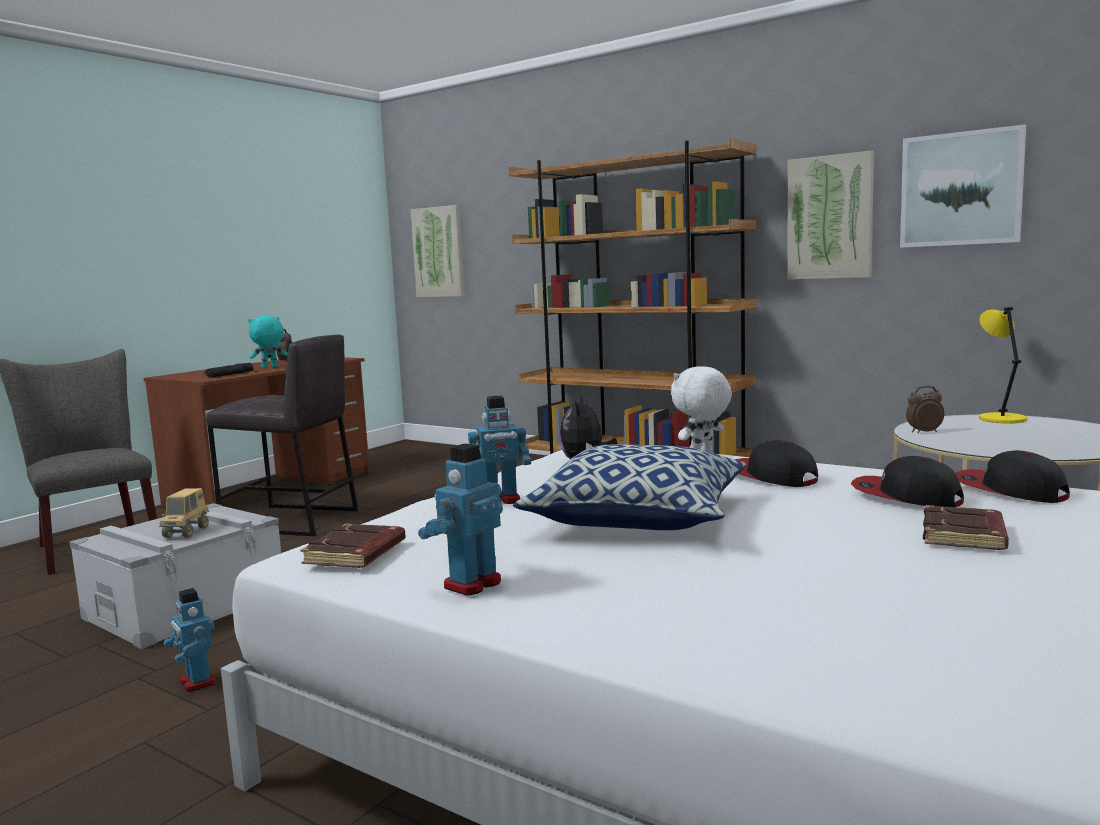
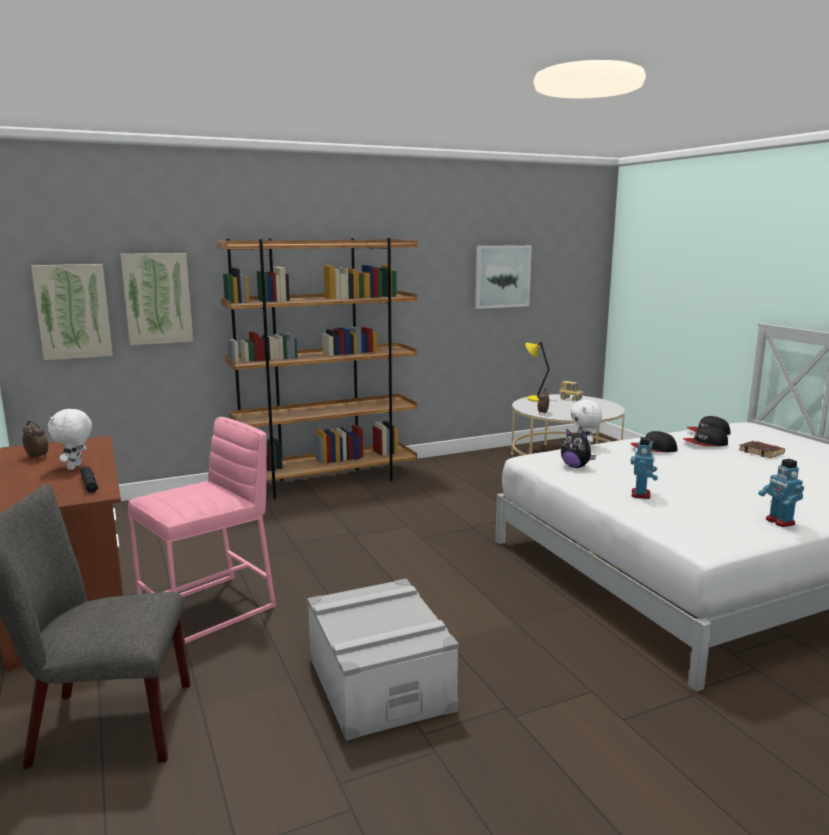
camera: 60 degrees left, 5 degrees up
(186, 532) = (397, 615): toy truck -> toy truck (570, 399)
(196, 682) = (544, 691): toy robot -> none
(269, 367) = (75, 467): turquoise plush toy -> white plush toy
(291, 520) = (209, 609): grey stool -> pink stool
(356, 554) = (720, 534): brown book -> none
(638, 518) = (699, 481): pillow -> none
(830, 217) = (437, 289): picture -> picture (157, 298)

